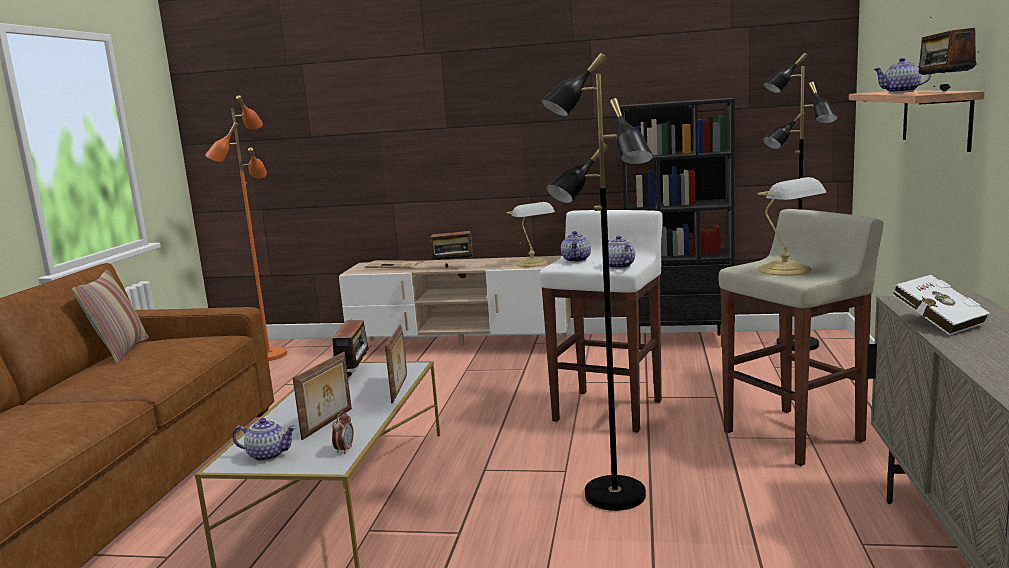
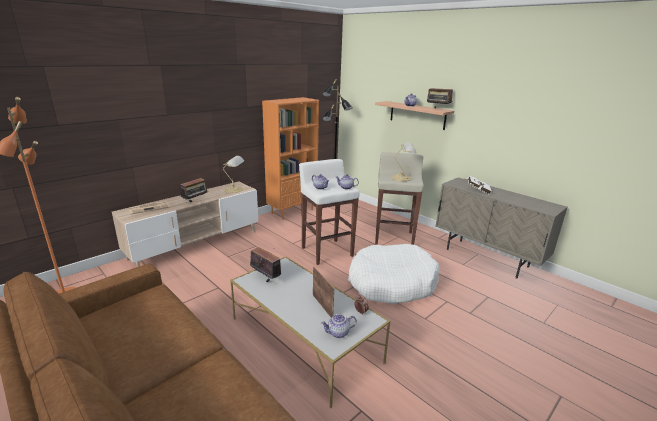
camera: 55 degrees left, 10 degrees up
(120, 351) = (93, 336): pillow -> none
(268, 455) = (338, 333): teapot -> teapot turned 150 degrees counterclockwise
(400, 389) = (309, 275): picture frame -> none
(613, 496) = (391, 283): black floor lamp -> white dog bed
(680, 341) = (292, 211): black bookcase -> orange bookcase

